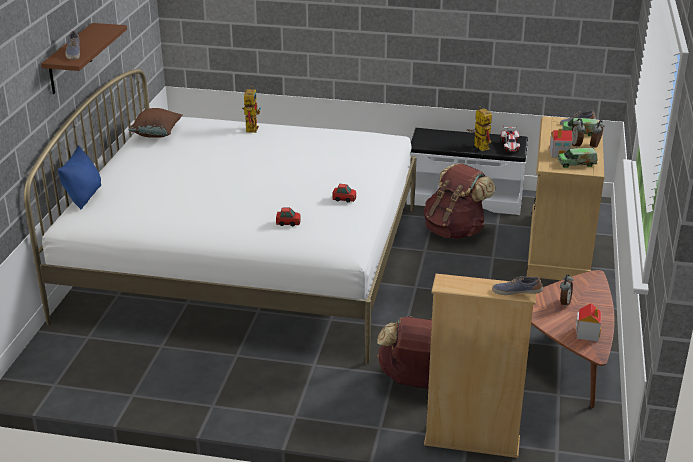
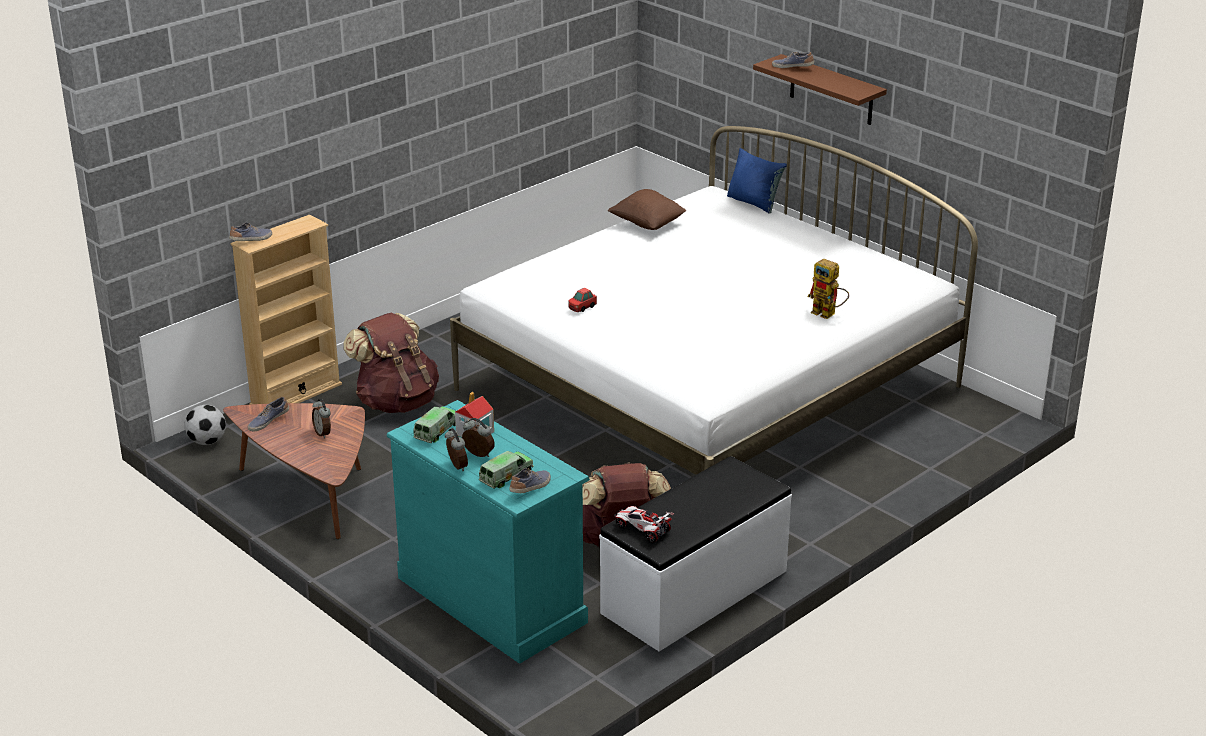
camera: 125 degrees right, 0 degrees up
(156, 134) = (871, 262): brown pillow -> brown pillow (647, 224)
(288, 223) = (573, 268): toy car -> none
(478, 146) = (673, 505): toy robot -> none
(558, 247) = (491, 599): beige dresser -> turquoise dresser
(587, 333) = (268, 421): toy house -> shoe
(589, 448) = (207, 441): none -> football

